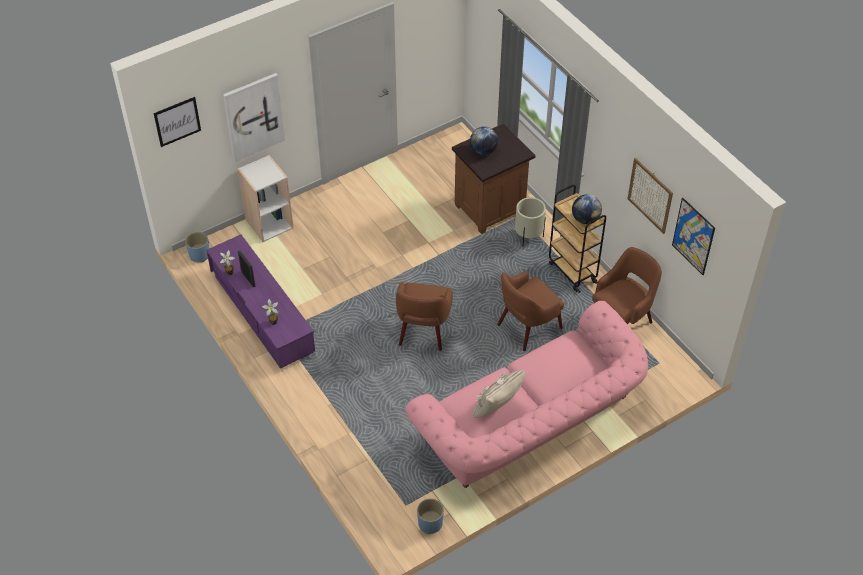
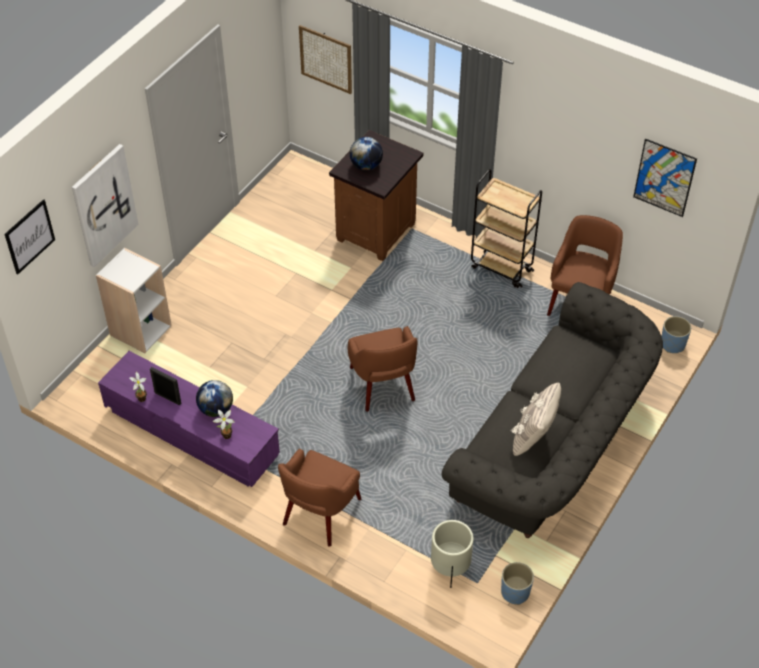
camera: 25 degrees left, 0 degrees up
(199, 255) = (79, 394): blue planter -> blue planter (673, 344)
(528, 237) = (434, 248): beige planter -> beige planter (450, 569)
(528, 327) = (490, 342): brown armchair -> brown armchair (320, 513)
(531, 424) = (555, 443): pink sofa -> grey sofa
(585, 219) = (518, 202): globe -> globe (216, 409)
(650, 194) = (595, 149): picture -> picture (326, 58)

